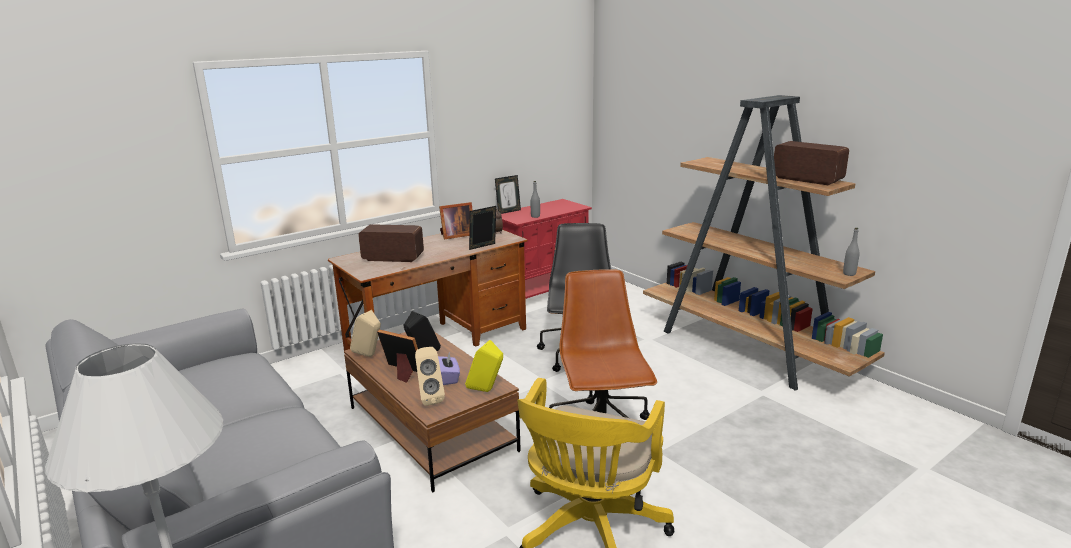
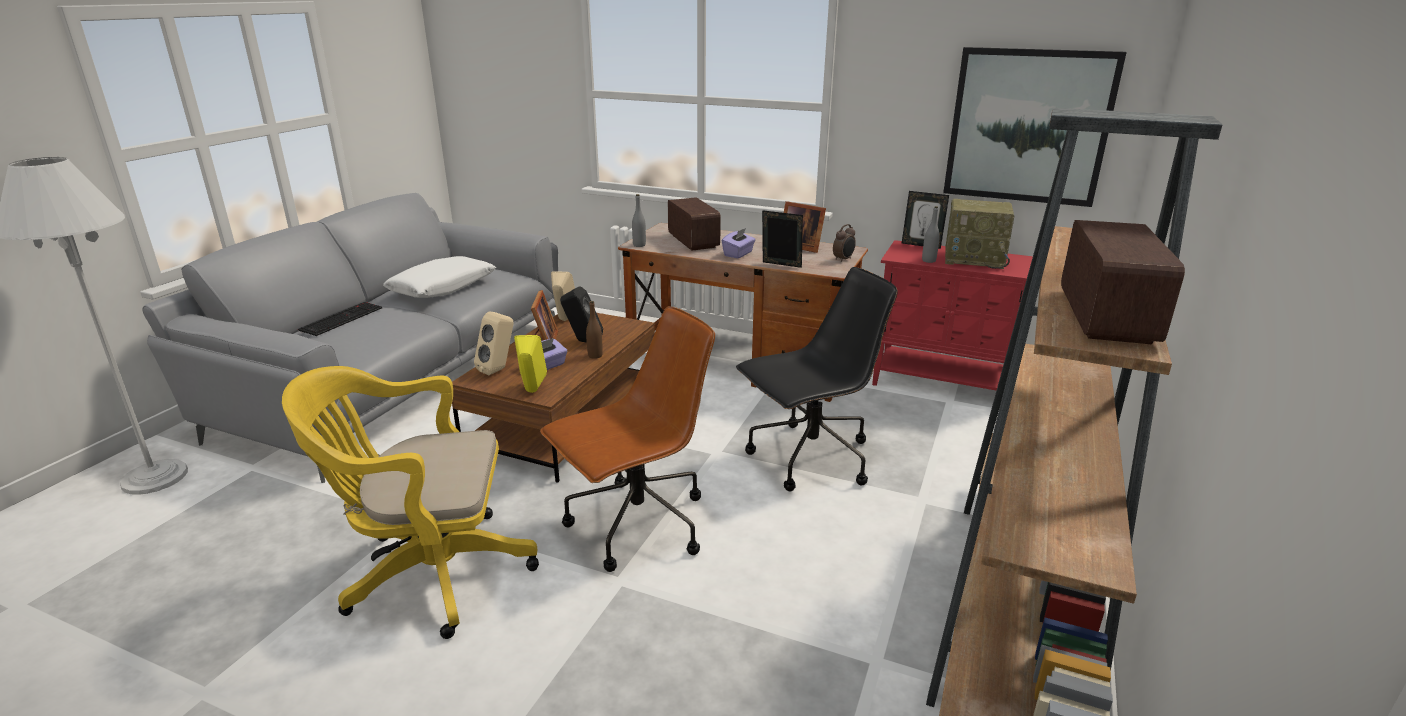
camera: 60 degrees right, 5 degrees up
(219, 456) = (341, 318): none -> keyboard
(225, 390) = (443, 287): none -> white pillow
(443, 252) = (738, 254): none -> purple tissue box
(454, 357) = (595, 355): none -> brown bottle
(543, 124) = (1028, 126): none -> picture
(547, 208) = (975, 259): none -> radio
(849, 274) = (1059, 556): grey bottle -> grey bottle (639, 245)

